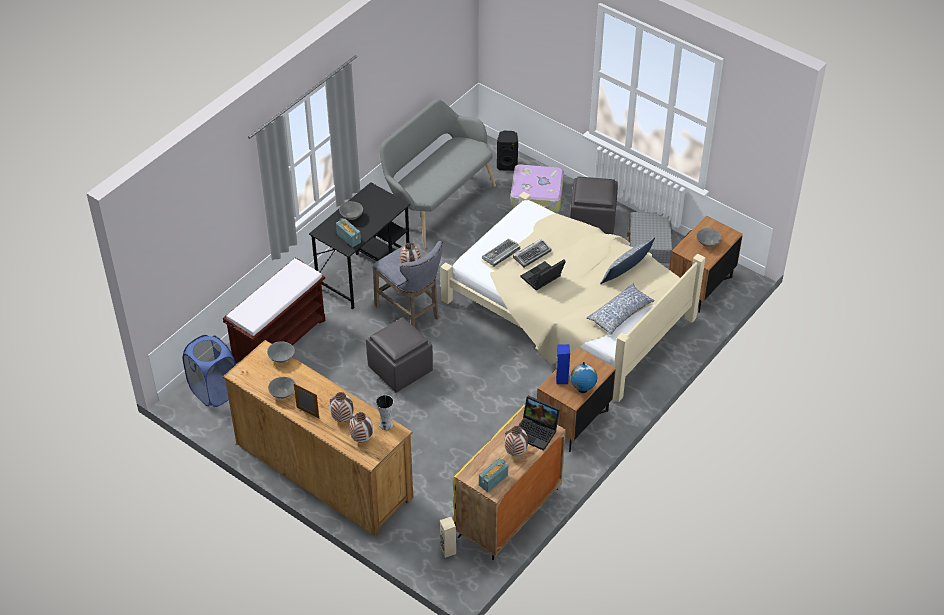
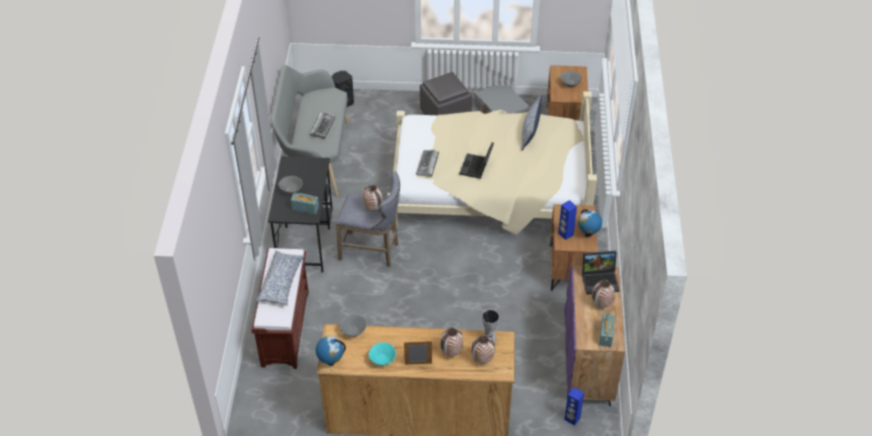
camera: 35 degrees left, 0 degrees up
(214, 391) = (266, 400): blue laundry basket -> none
(241, 372) = (331, 362): none -> globe
(283, 394) = (383, 360): grey bowl -> turquoise bowl
(400, 369) = (405, 299): grey ottoman -> none
(448, 551) = (572, 418): beige speaker -> blue speaker
(508, 513) = (588, 363): yellow cabinet -> purple cabinet
(532, 255) = (452, 153): keyboard -> keyboard (322, 127)
(537, 196) = (387, 115): suitcase -> none
(620, 314) = (556, 165): pillow -> pillow (281, 282)

